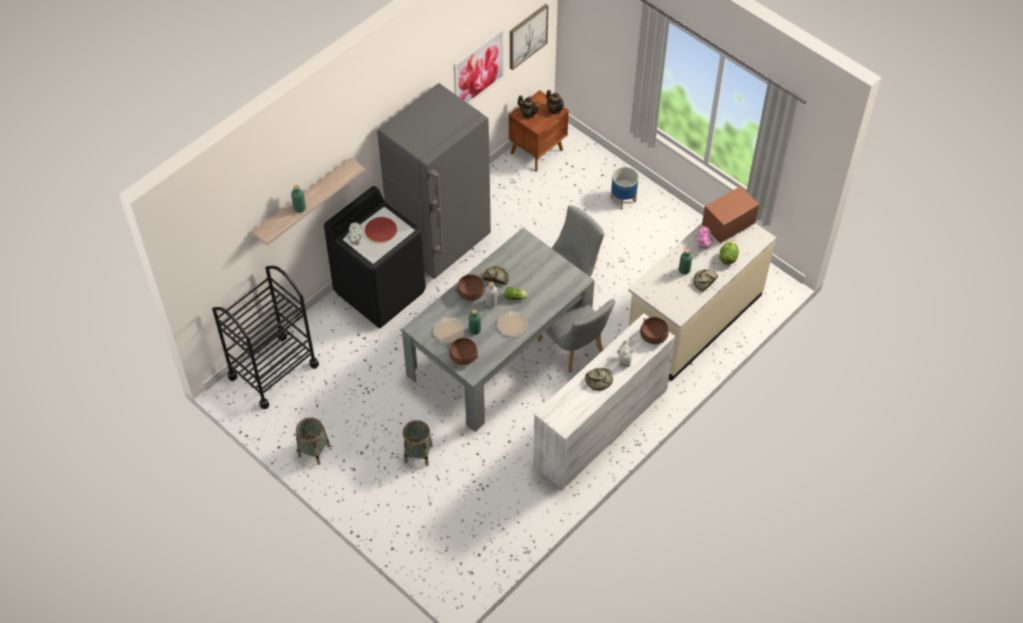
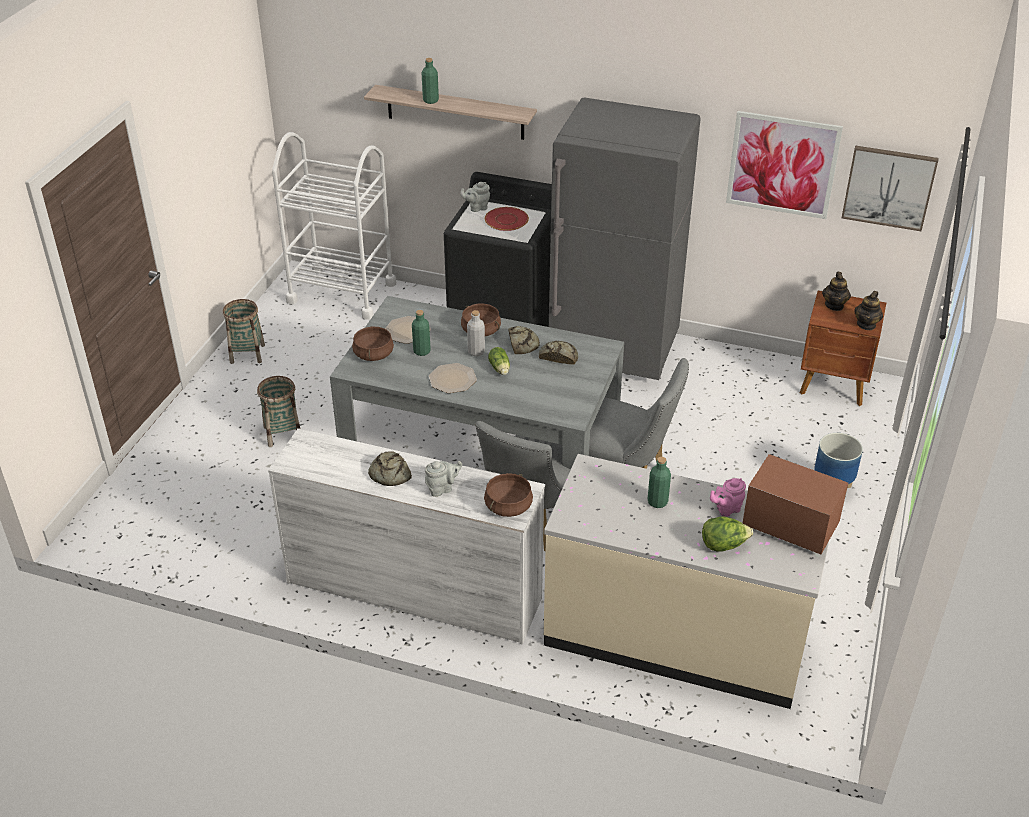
camera: 65 degrees right, 15 degrees down
(273, 371) = (342, 292): black cart -> white cart
(704, 281) = (653, 531): bread -> bread (558, 356)

